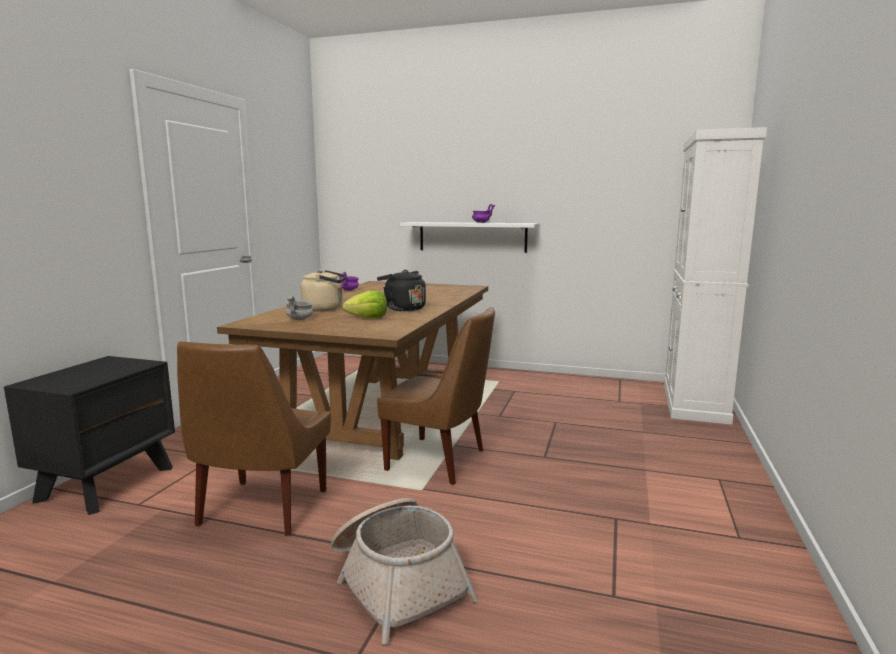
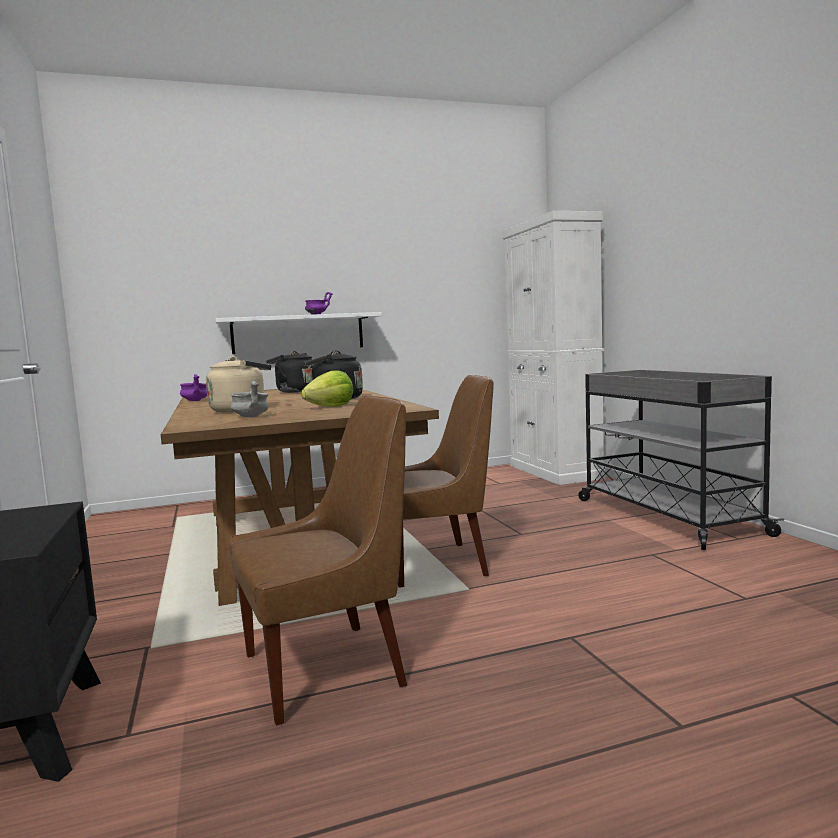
camera: 35 degrees left, 5 degrees down
(261, 510) = (330, 668): brown chair -> brown chair turned 90 degrees counterclockwise
(397, 581) = (592, 659): basket -> none
(426, 290) = (294, 391): none -> black kettle
(711, 485) = (665, 516): none -> grey cart

